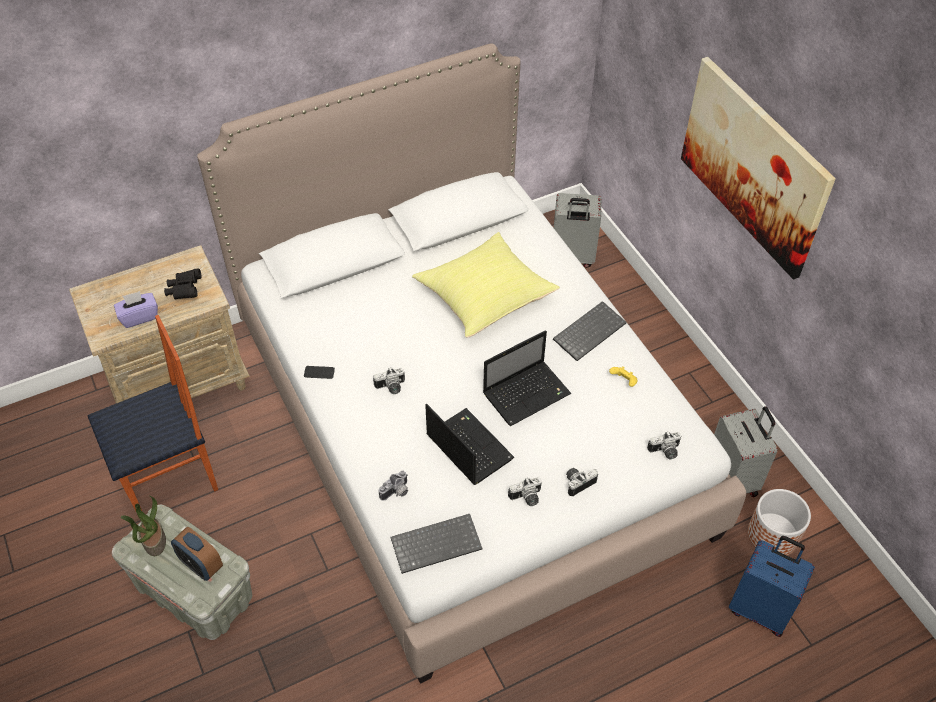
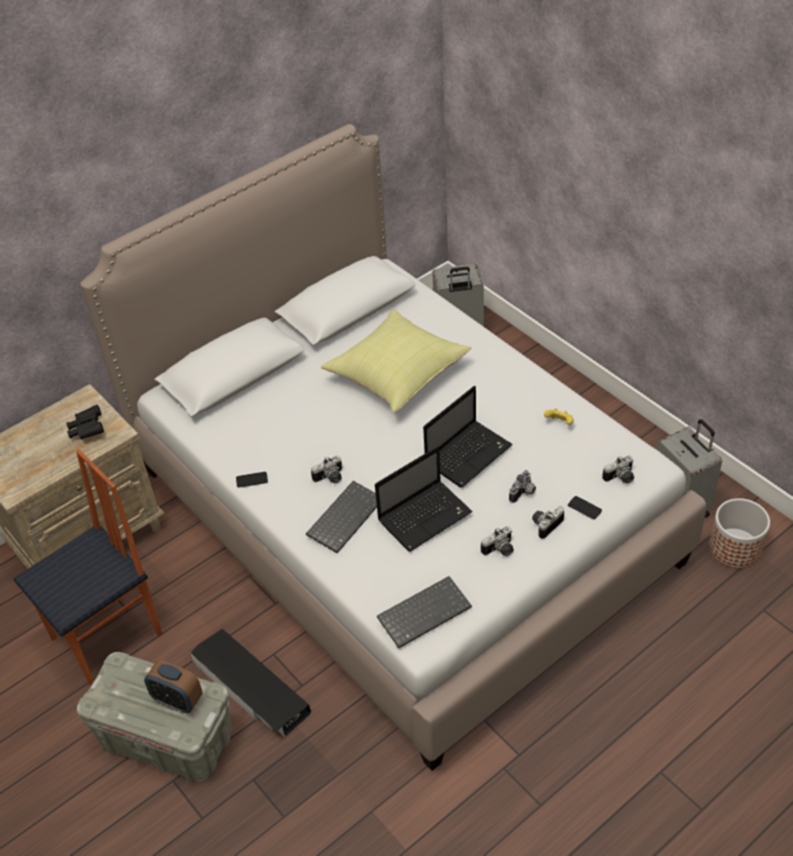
camera: 10 degrees left, 5 degrees down
(139, 316) = (47, 465): purple tissue box -> none
(153, 540) = (119, 688): potted plant -> none
(281, 562) = (251, 688): none -> black storage box
(396, 492) = (368, 574): camera -> camera (523, 493)
(467, 447) = (426, 515): laptop -> laptop turned 105 degrees clockwise
(589, 331) = (510, 384): keyboard -> keyboard (344, 516)
(620, 474) = (584, 508): none -> phone
(753, 166) = (636, 187): picture -> none
(760, 609) = (745, 619): blue suitcase -> none

